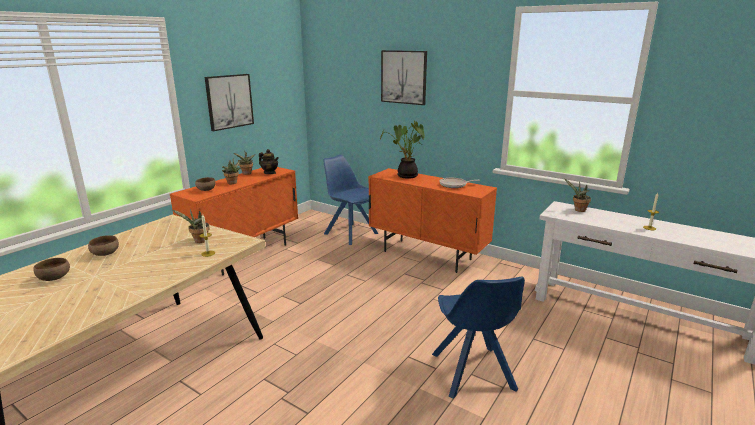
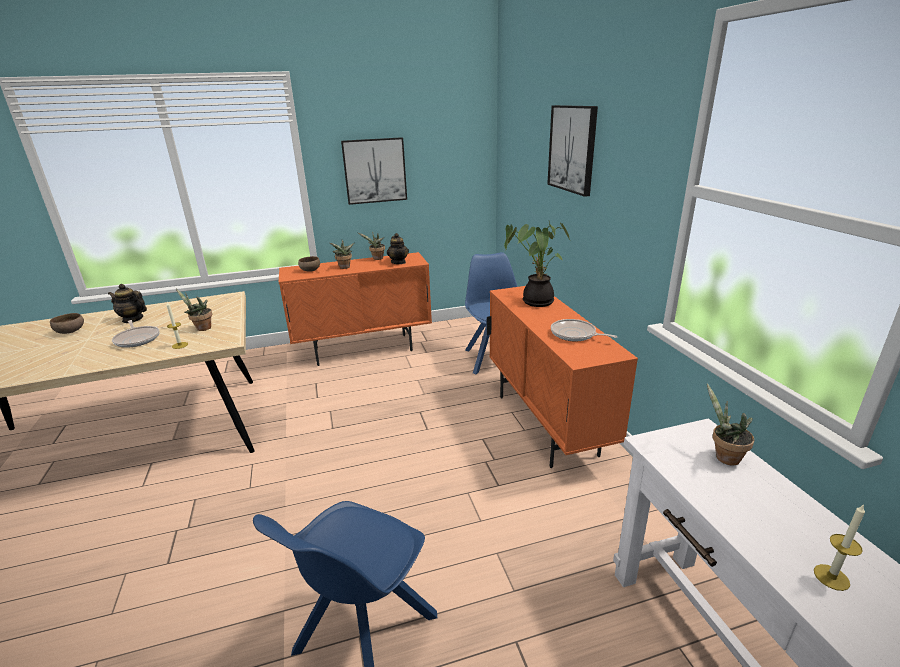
camera: 40 degrees right, 5 degrees up
(105, 254) = (133, 319): brown bowl -> teapot
(153, 261) = (137, 339): none -> frying pan

